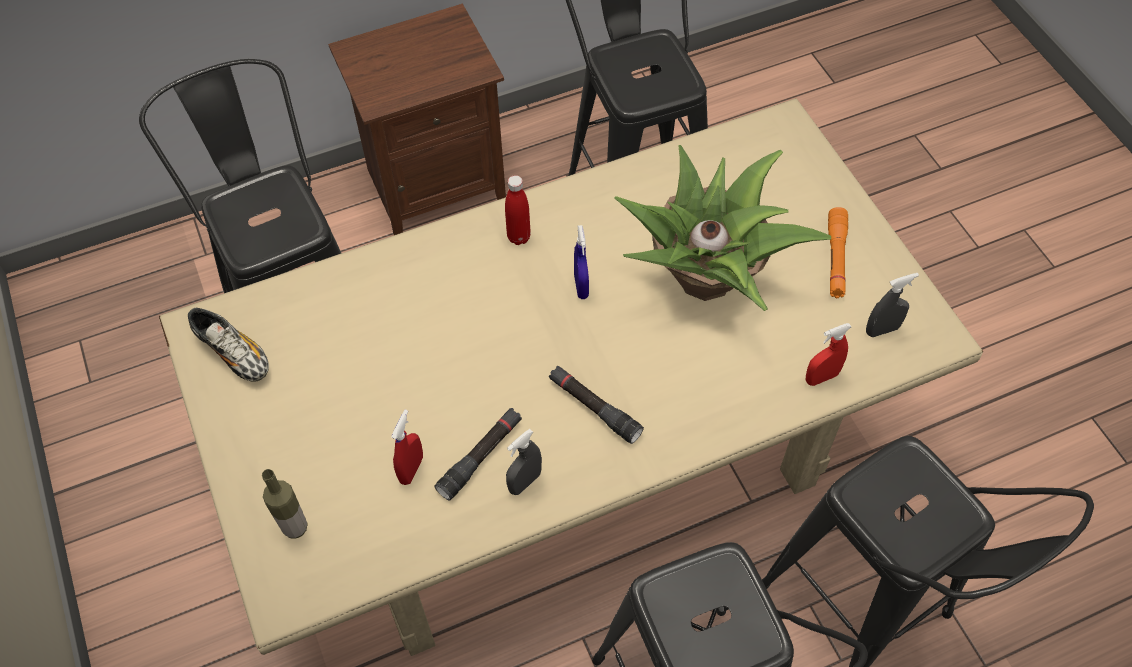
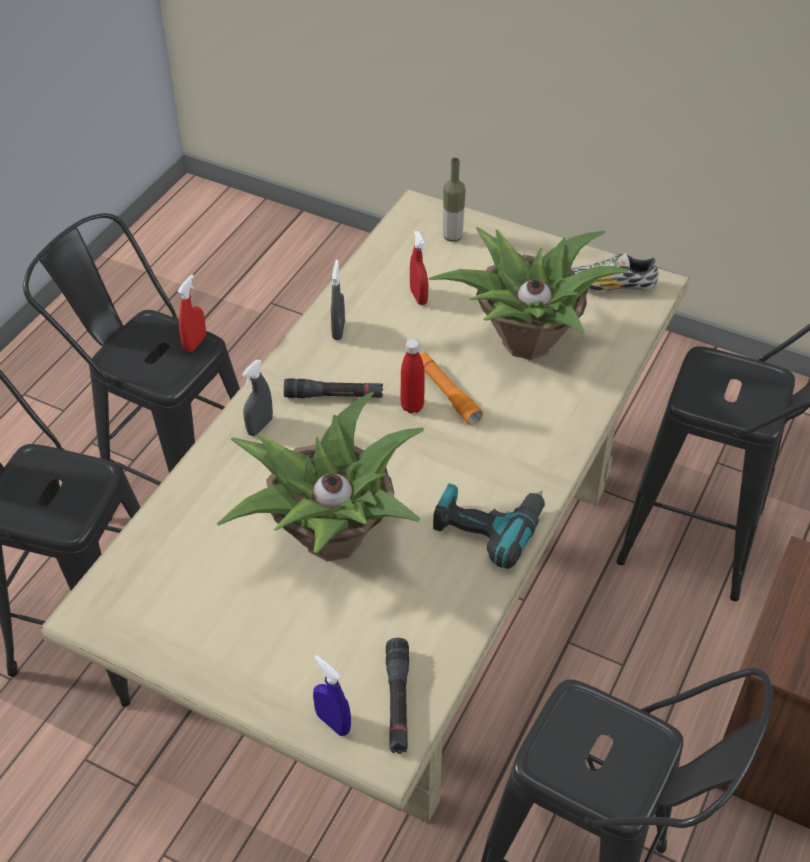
camera: 140 degrees right, 10 degrees down
(377, 348) = (524, 342): none -> potted plant
(480, 457) = (382, 326): black flashlight -> black flashlight (398, 701)
(519, 237) = (517, 474): red bottle -> red bottle (412, 406)
(581, 286) = (427, 468): blue spray bottle -> blue spray bottle (333, 723)
(582, 214) = (488, 526): none -> power drill
(821, 377) = (174, 517): red spray bottle -> red spray bottle (195, 343)
(835, 258) = (229, 630): orange flashlight -> orange flashlight (447, 393)
(882, 330) = (145, 588): grey spray bottle -> grey spray bottle (260, 426)

